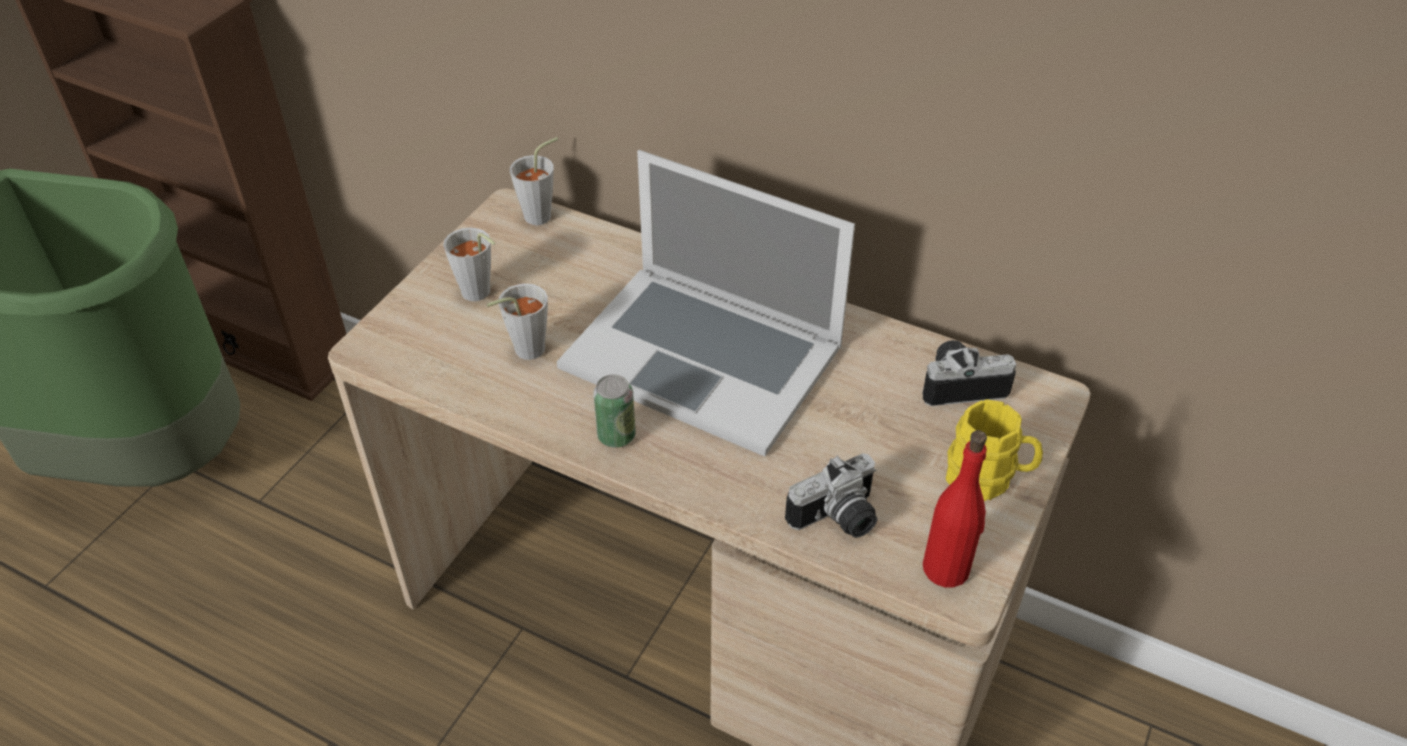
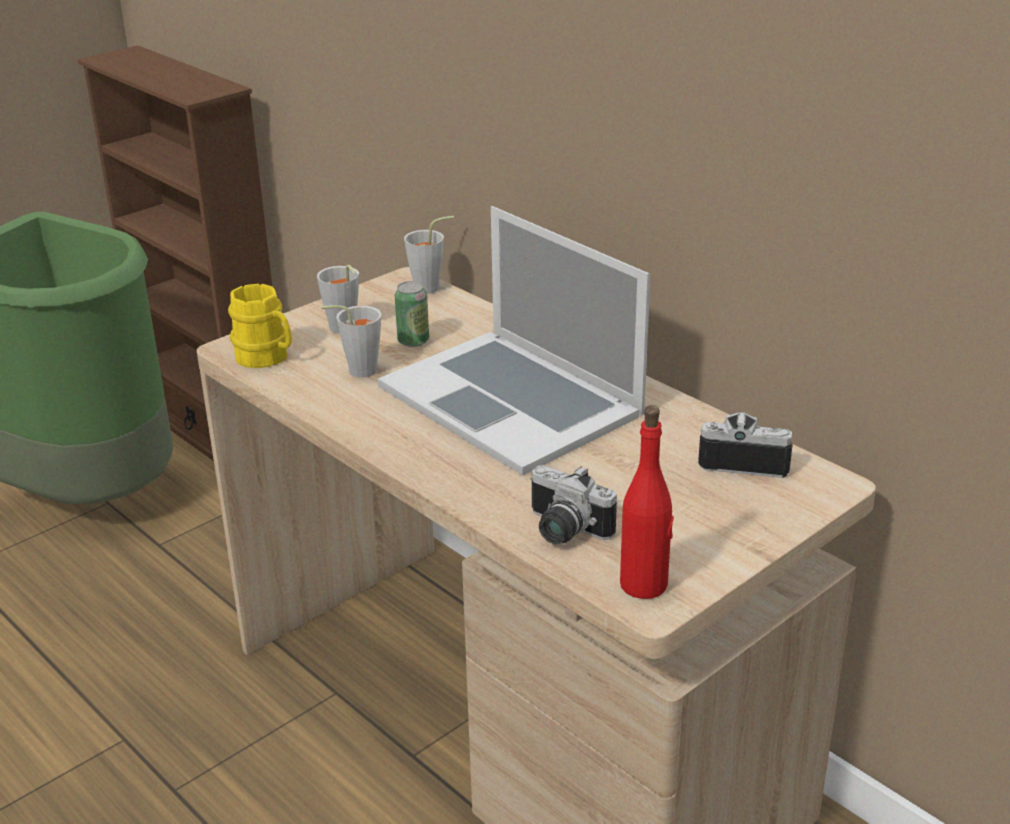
camera: 20 degrees right, 15 degrees down
(616, 436) = (399, 438): can -> can (413, 341)
(839, 520) = (563, 531): camera -> camera turned 45 degrees clockwise
(988, 478) = (727, 530): yellow mug -> yellow mug (267, 358)

